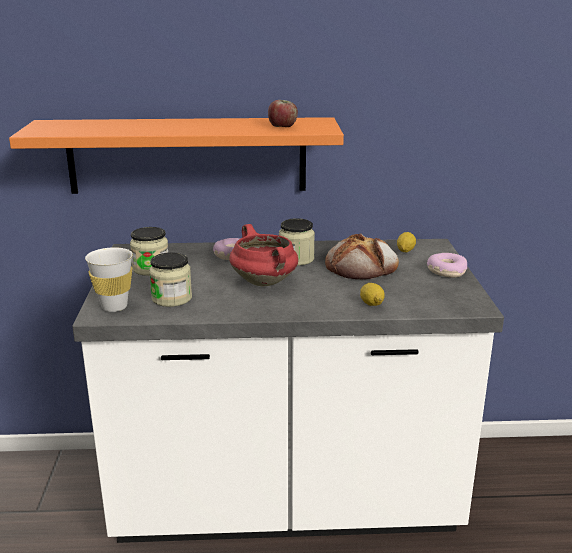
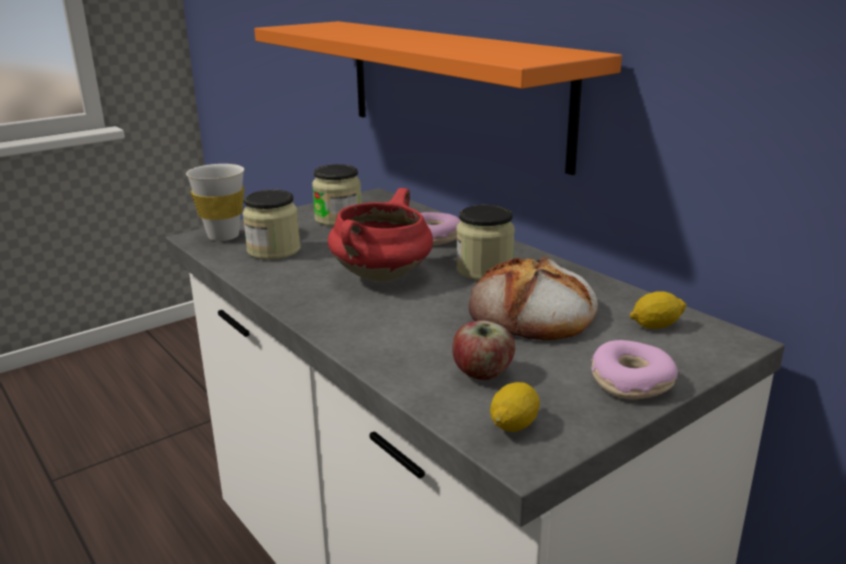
camera: 55 degrees right, 0 degrees up
(283, 127) = (491, 52): apple -> apple (482, 374)
(371, 304) = (407, 358): lemon -> lemon (514, 425)

